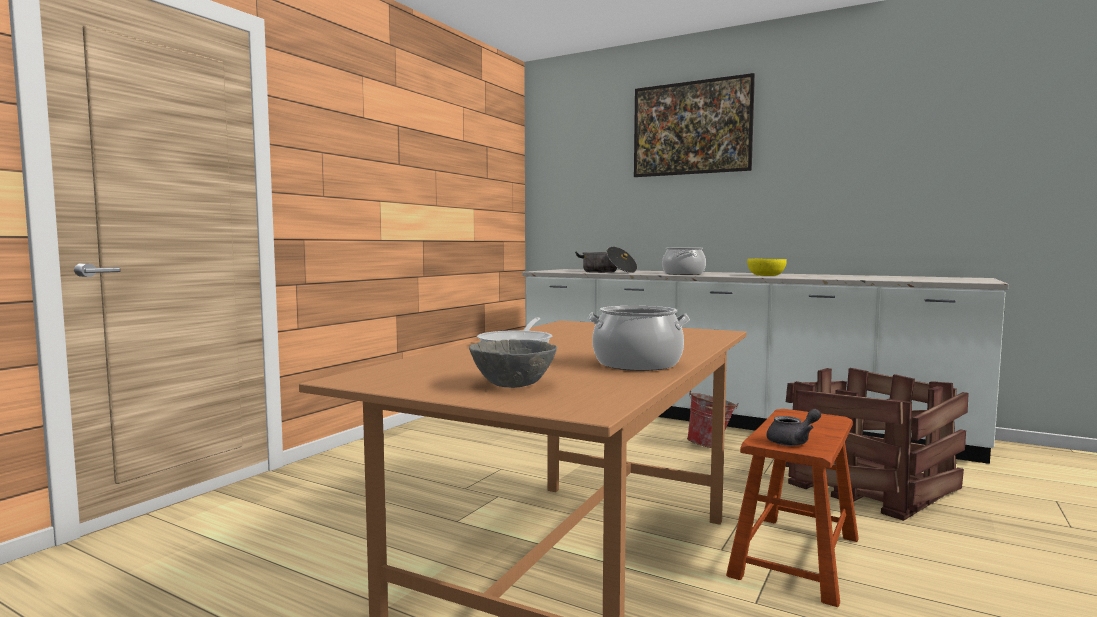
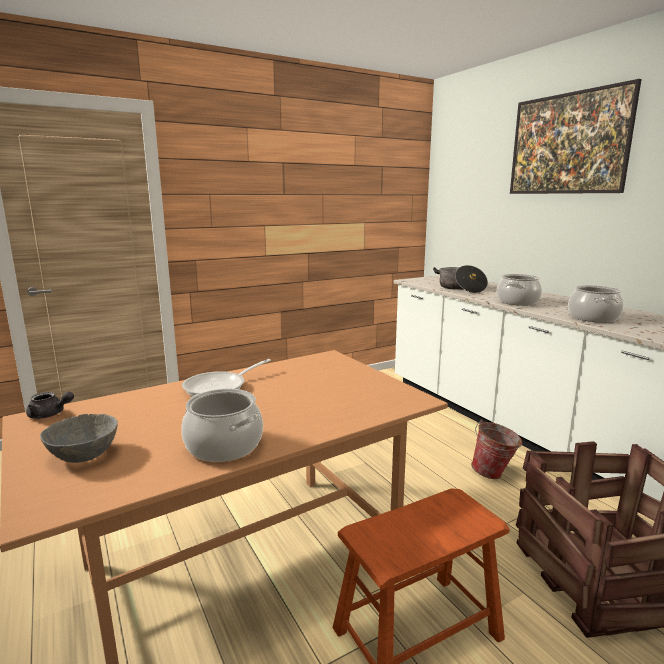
camera: 30 degrees right, 10 degrees up
(765, 275) = (592, 318): yellow bowl -> cooking pot
(793, 441) = (385, 543): grey teapot -> grey teapot (50, 415)

